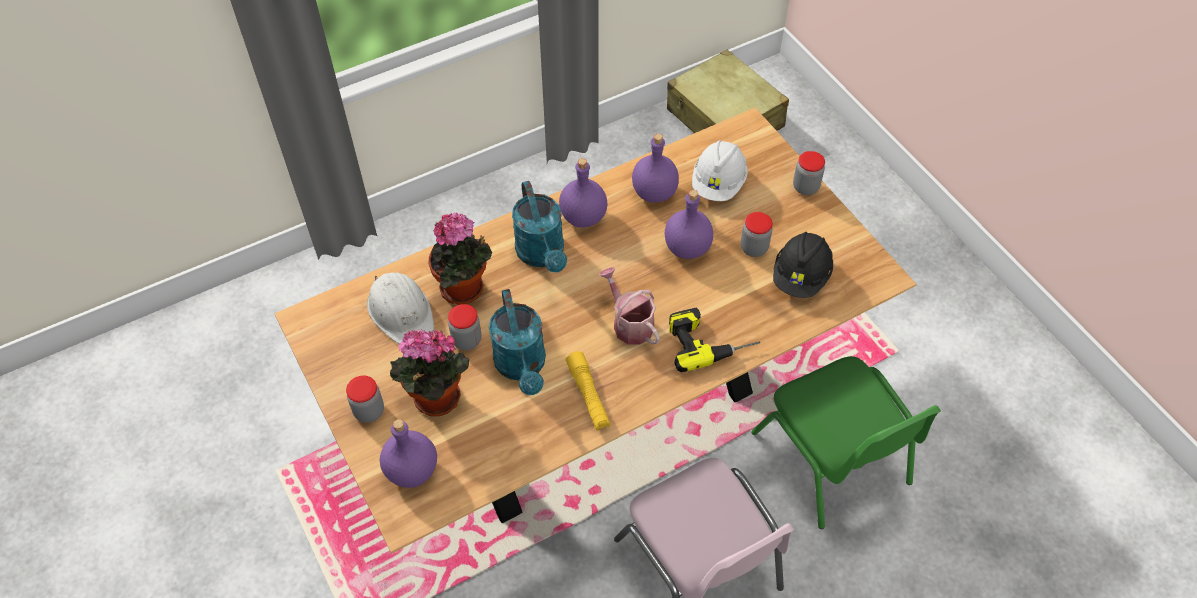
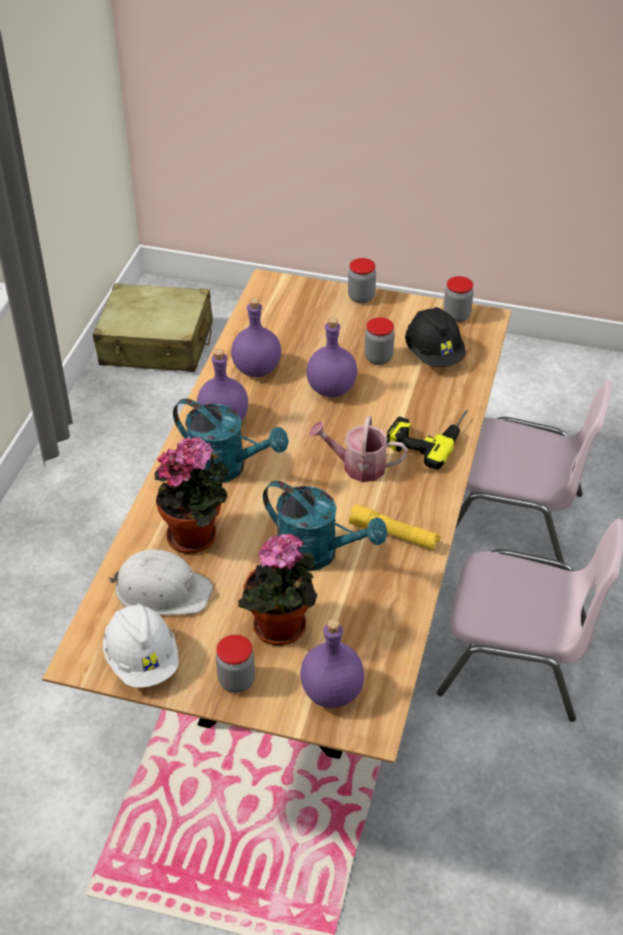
camera: 45 degrees left, 10 degrees down
(467, 340) = (247, 569): jar -> jar (456, 316)
(718, 183) = (296, 333): white hard hat -> white hard hat (142, 660)
(833, 459) = (516, 518): green chair -> pink chair

